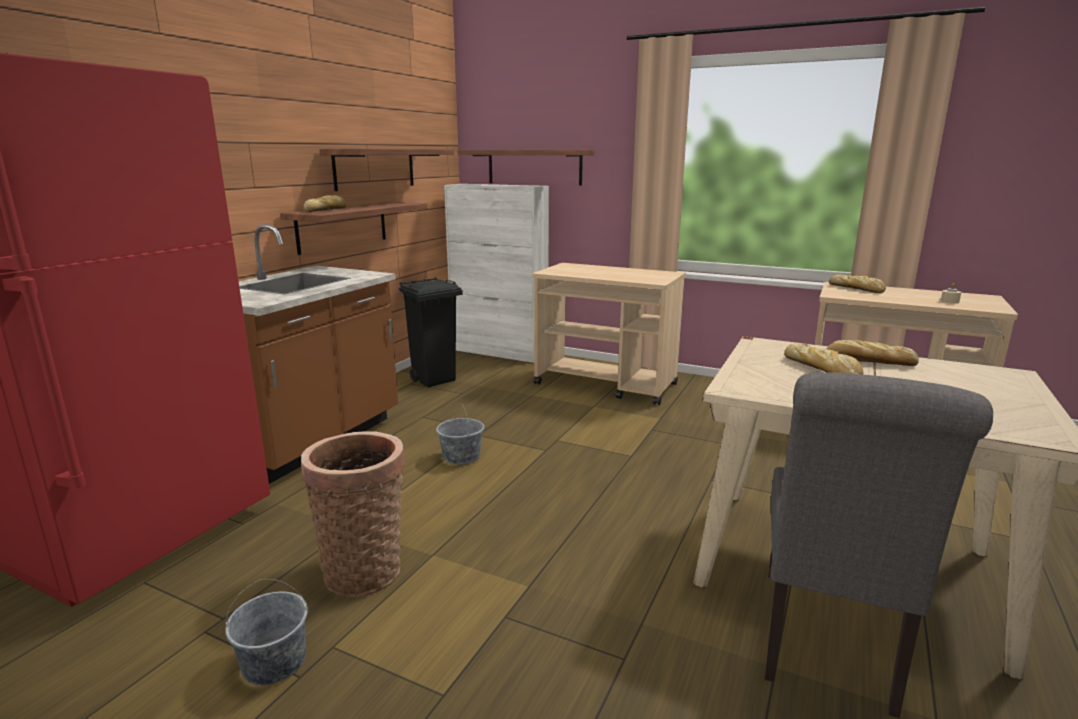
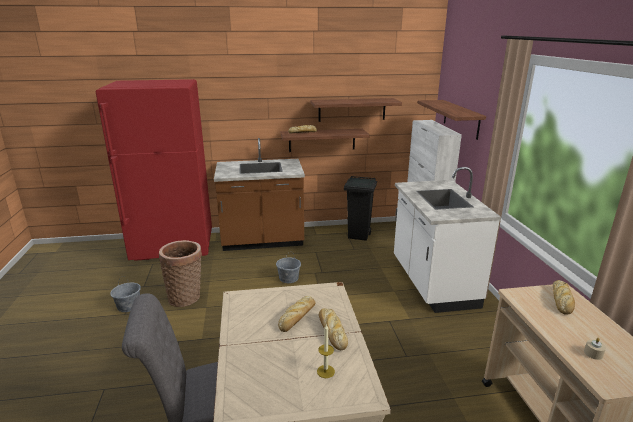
camera: 55 degrees right, 5 degrees up
(606, 384) = (432, 283): beige cart -> white counter
(960, 380) = (325, 371): none -> candle

